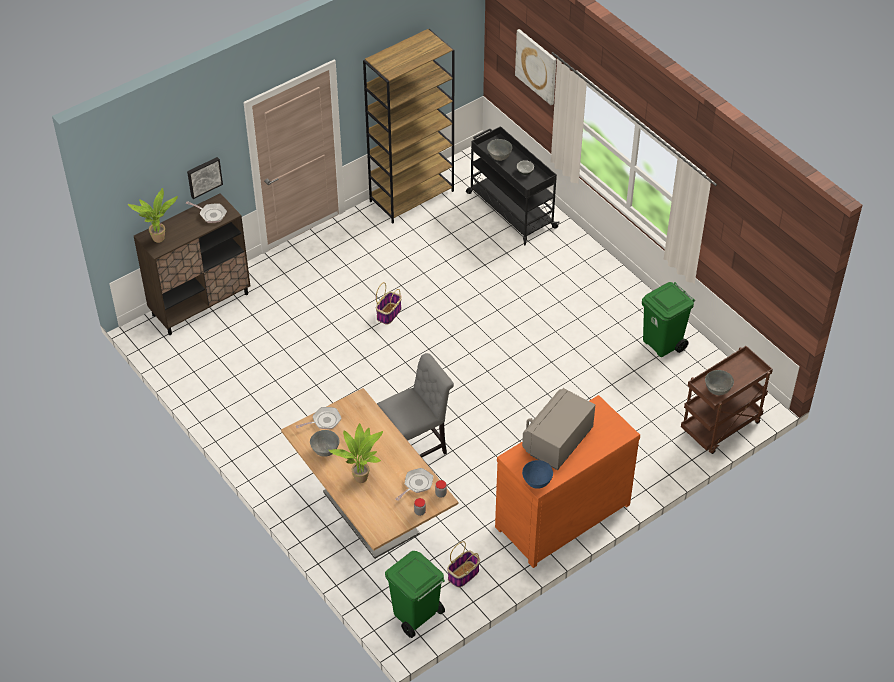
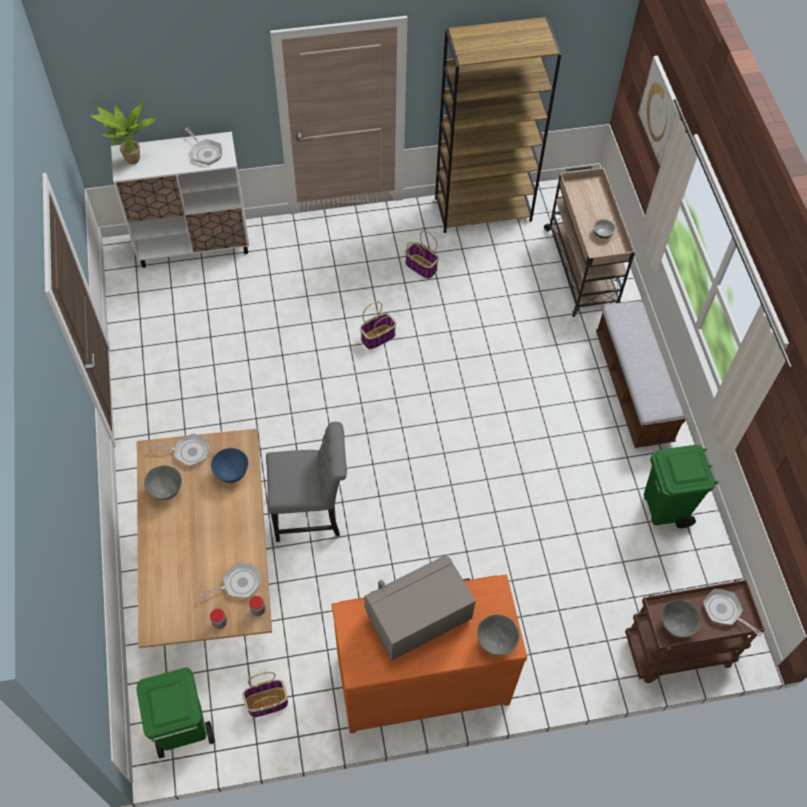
camera: 25 degrees right, 10 degrees up
(201, 304) = (194, 245): brown cabinet -> white cabinet
(204, 176) = (211, 106): picture -> none
(361, 477) = (183, 543): potted plant -> none
(390, 253) = (422, 267): none -> basket
(499, 157) = (583, 204): grey bowl -> grey bowl (496, 641)
(510, 209) = (581, 267): black cart -> beige cart
(537, 482) = (358, 664): blue bowl -> blue bowl (231, 473)
(595, 276) = (633, 387): none -> bench
(742, 370) = (724, 611): none -> frying pan

